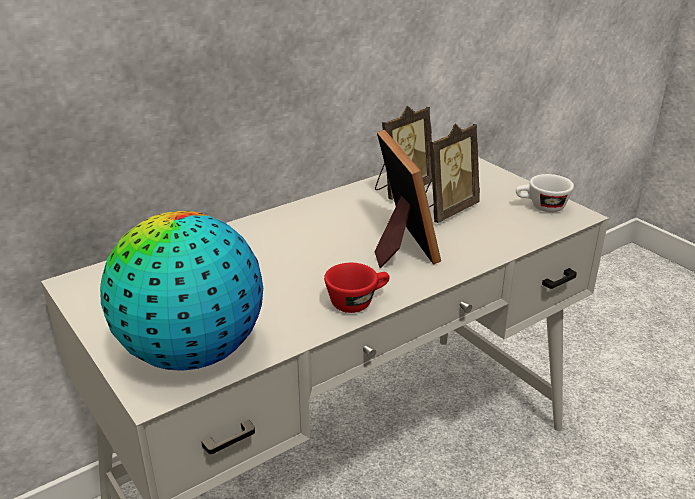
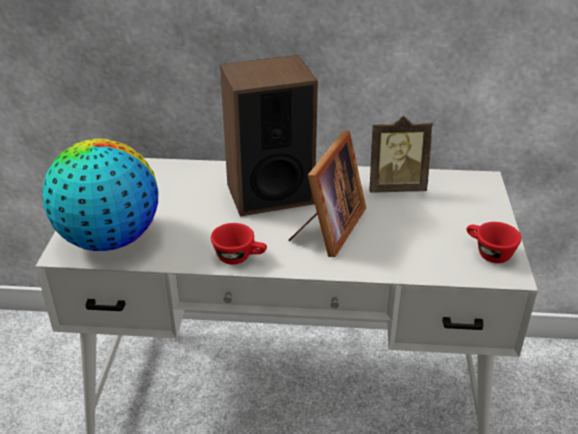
camera: 40 degrees right, 5 degrees up
(300, 237) = (269, 193): none -> speaker
(446, 210) = (403, 219): picture frame -> none
(541, 207) = (488, 253): white cup -> red cup

